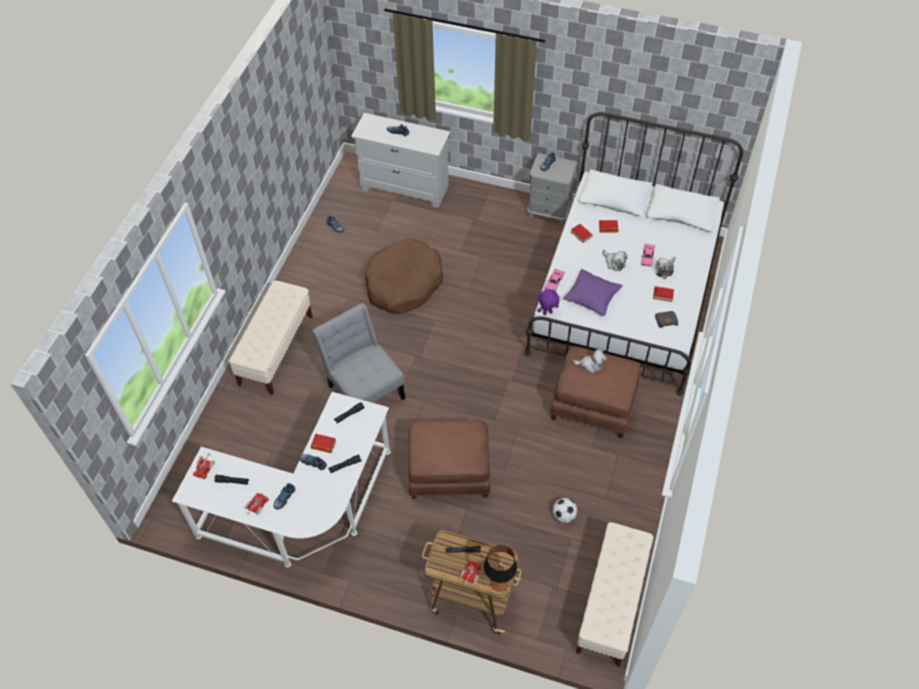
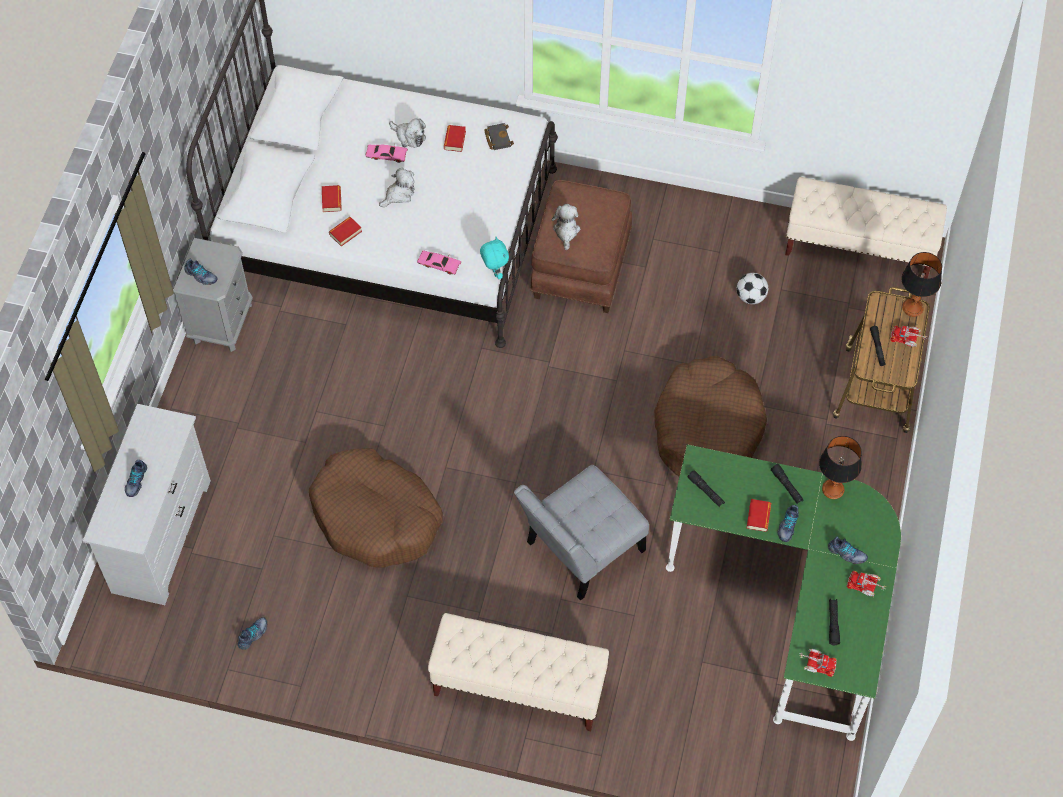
camera: 95 degrees left, 5 degrees up
(304, 512) = (791, 602): white desk -> green desk
(338, 496) = (832, 489): none -> table lamp
(449, 473) = (707, 429): brown ottoman -> brown dog bed
(547, 312) = (494, 272): purple plush toy -> turquoise plush toy
(592, 297) = (463, 220): purple pillow -> none

